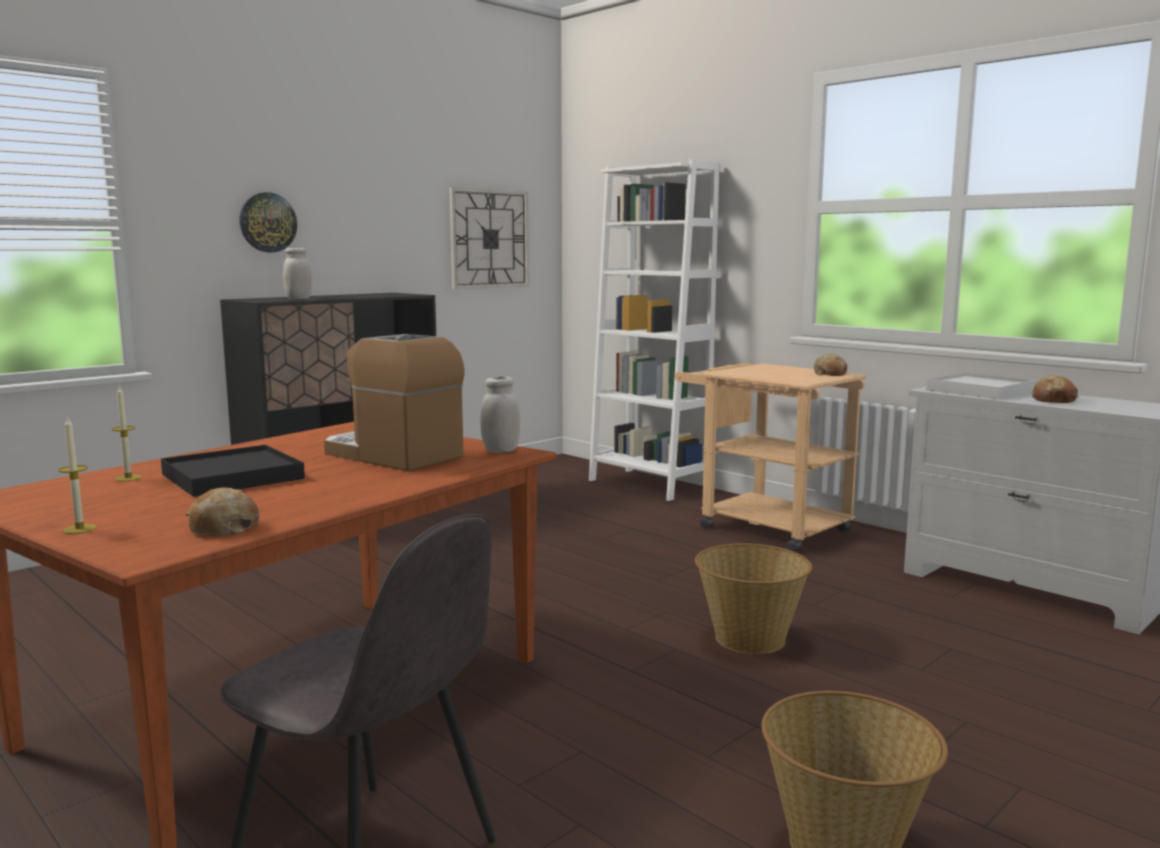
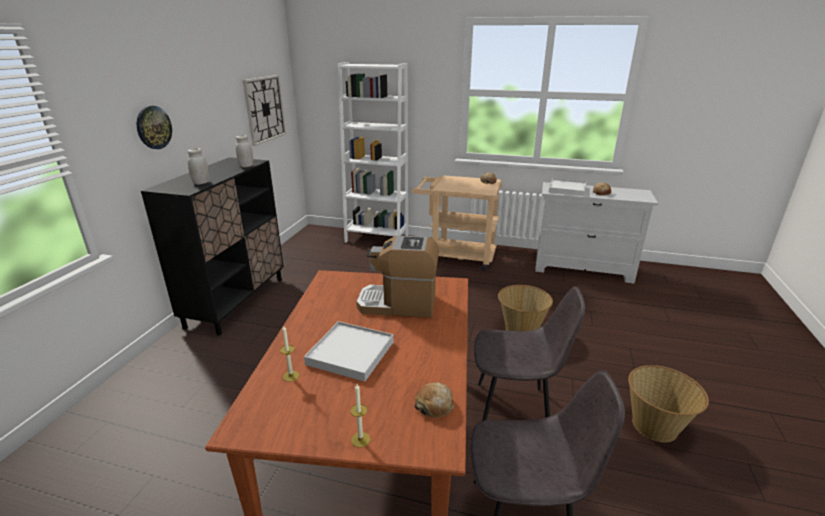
camera: 30 degrees left, 15 degrees up
(232, 477) = (350, 353): black tray -> white tray
(501, 450) = (442, 284): white jar -> white jar (246, 166)
(571, 733) = (514, 412): none -> grey chair

